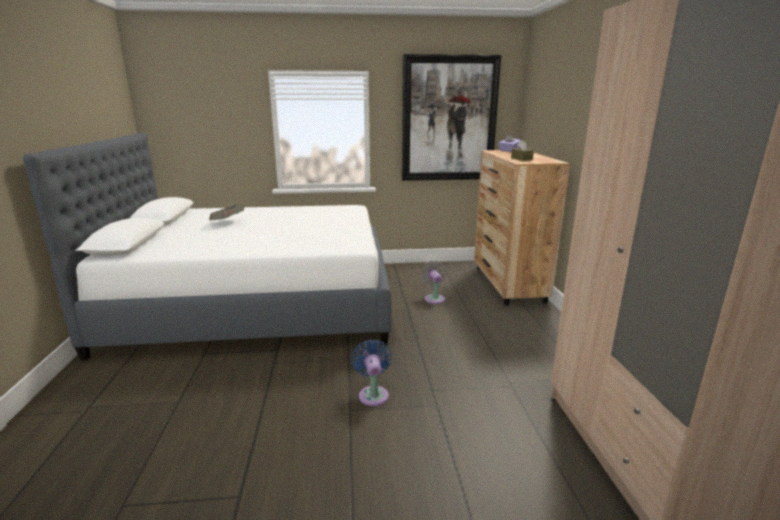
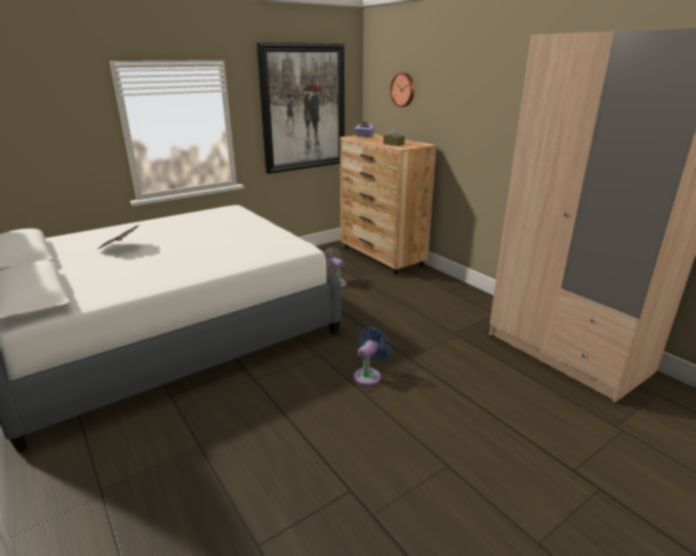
camera: 30 degrees left, 5 degrees up
(373, 394) = (369, 375): blue fan -> blue fan turned 75 degrees clockwise
(551, 101) = (403, 90): none -> wall clock

